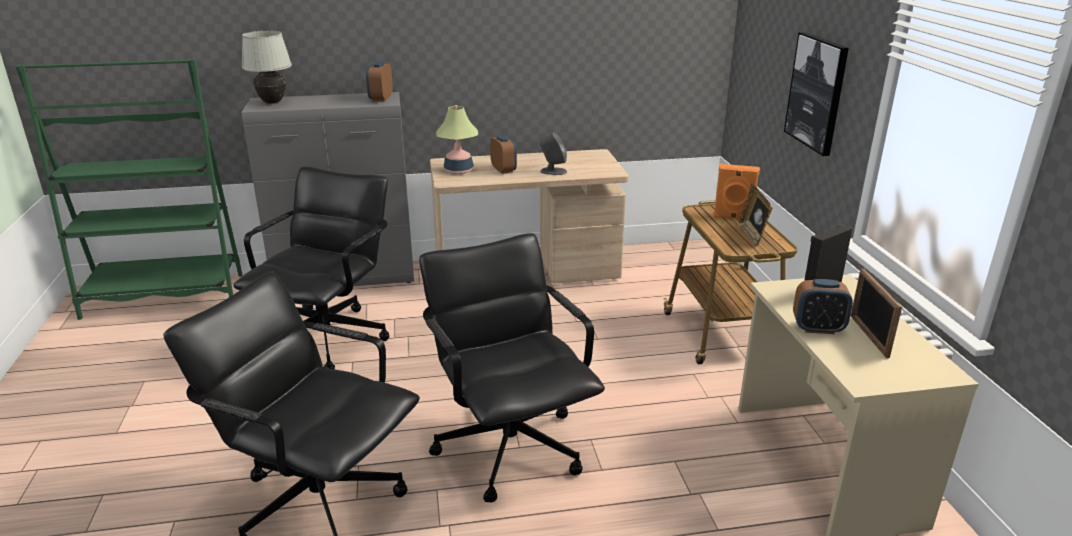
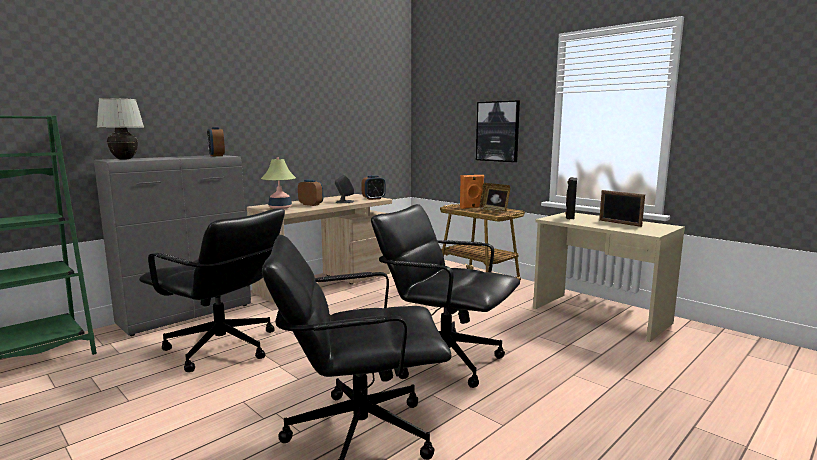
camera: 35 degrees left, 15 degrees down
(328, 339) = (222, 348): black office chair -> black office chair turned 135 degrees clockwise
(818, 328) = (597, 224): alarm clock -> alarm clock (373, 198)

